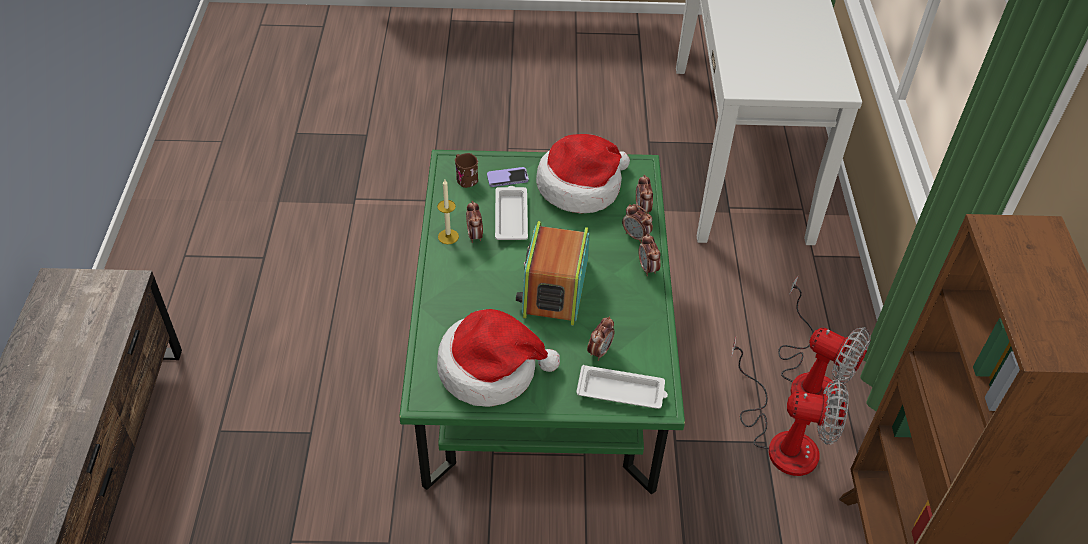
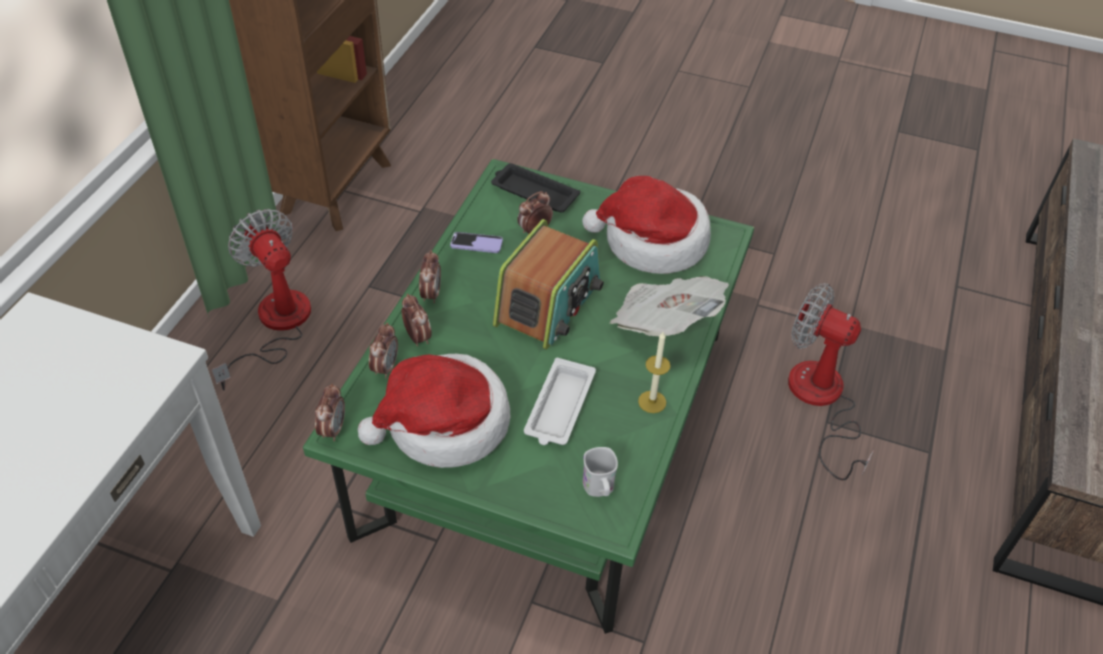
camera: 160 degrees left, 0 degrees up
(457, 296) = (664, 323): none -> newspaper
(465, 178) = (599, 489): brown mug -> white mug
(475, 236) = (617, 393): alarm clock -> alarm clock (333, 429)
(507, 178) = (538, 470): phone -> phone (476, 244)
(622, 391) = (533, 192): white tray -> black tray
(782, 438) = (351, 284): fan -> fan (820, 401)

